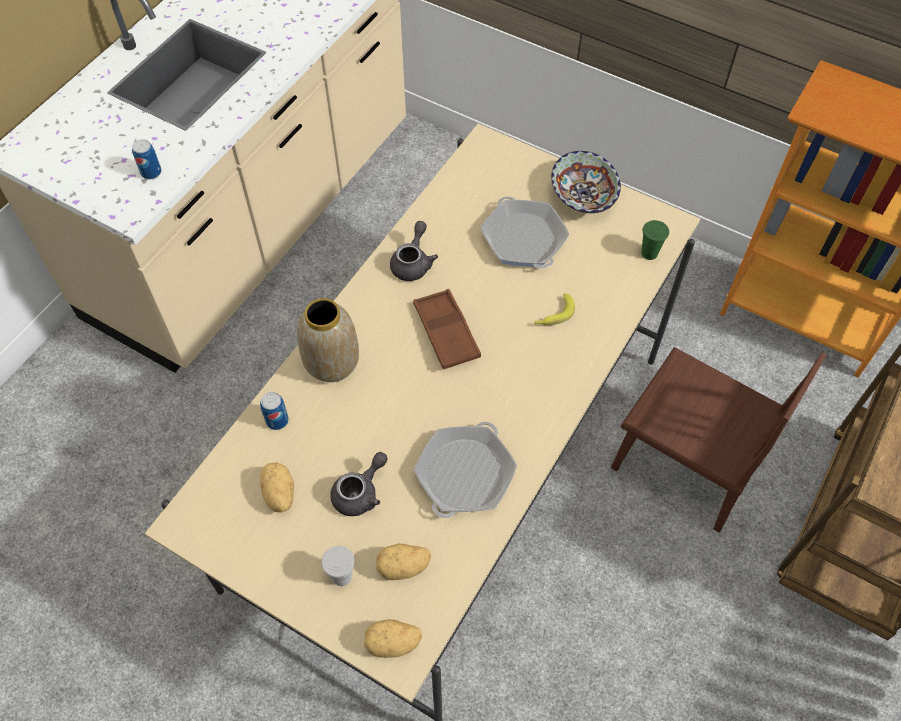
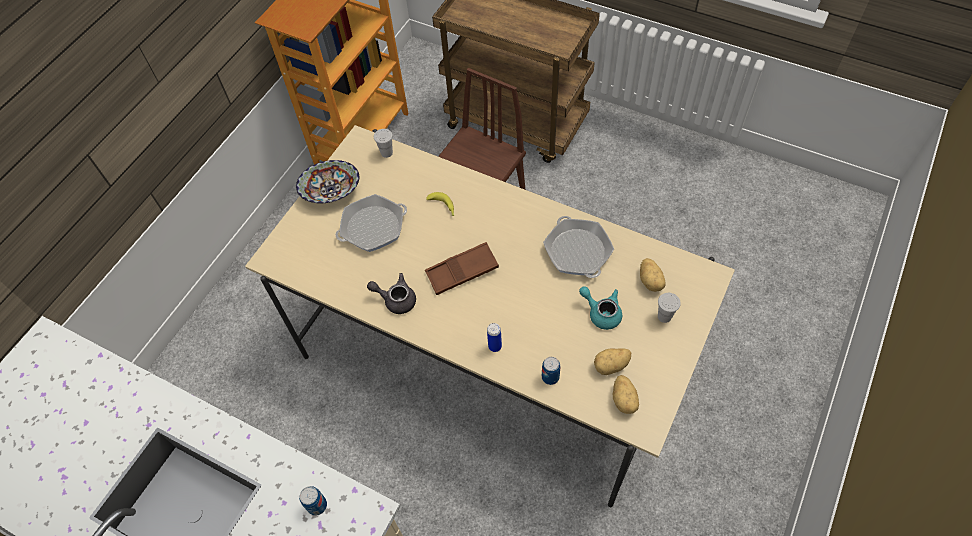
camera: 90 degrees left, 0 degrees up
(331, 363) = (495, 346): vase -> can
(360, 493) = (601, 313): grey teapot -> turquoise teapot
(393, 644) = (702, 282): potato -> potato (624, 399)
(465, 474) = (577, 251): frying pan -> frying pan turned 45 degrees clockwise
(649, 253) = (386, 153): green cup -> white cup

